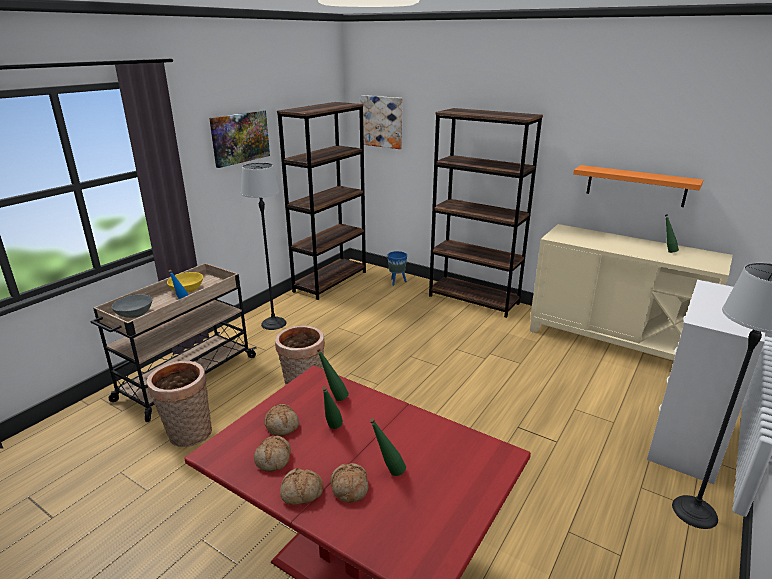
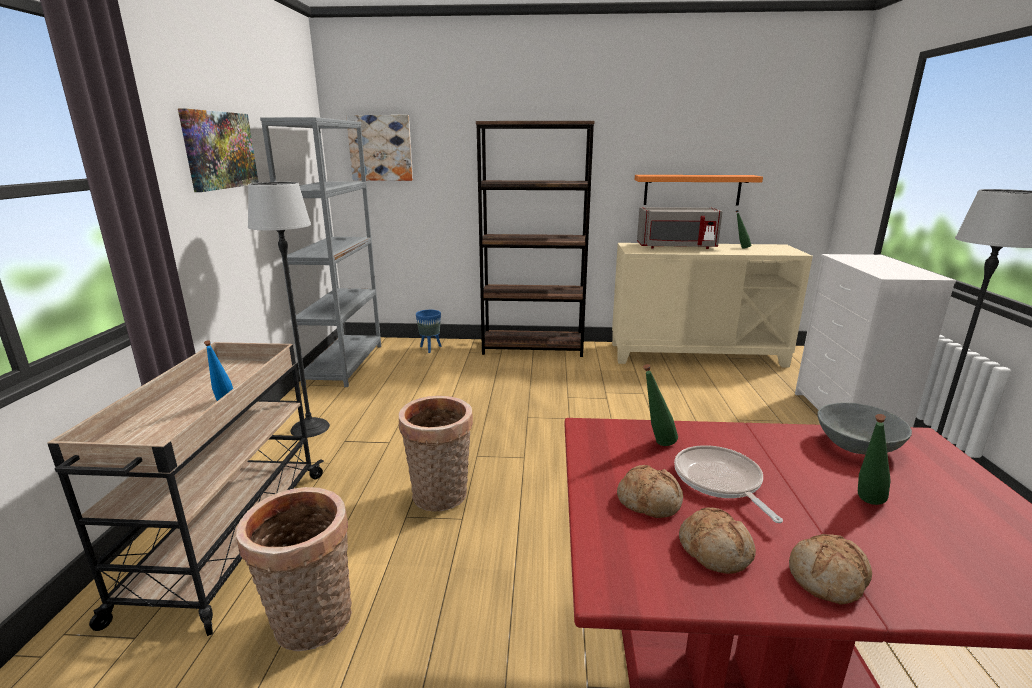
camera: 30 degrees left, 5 degrees down
(135, 314) = (143, 437): grey bowl -> grey bowl (856, 445)
(187, 289) = (210, 384): yellow bowl -> none
(330, 281) = (344, 364): brown bookcase -> grey bookcase
(332, 430) = (719, 482): green bottle -> frying pan
(349, 488) = (864, 543): bread -> none
(603, 239) = (676, 247): none -> grey microwave

